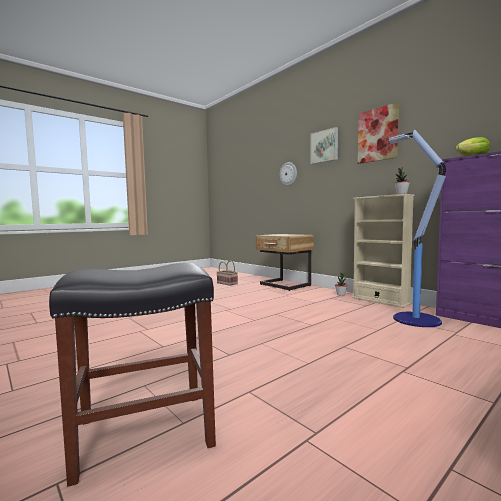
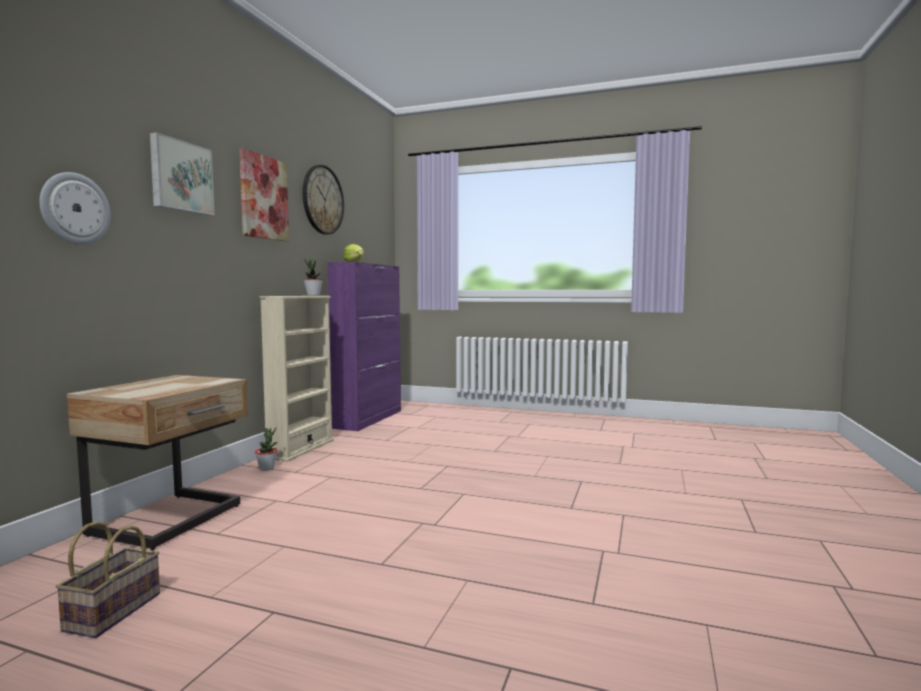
camera: 120 degrees left, 0 degrees up
(142, 433) = (710, 475): black stool -> none
(414, 319) = (381, 436): floor lamp -> none
(452, 107) = (322, 200): none -> wall clock

